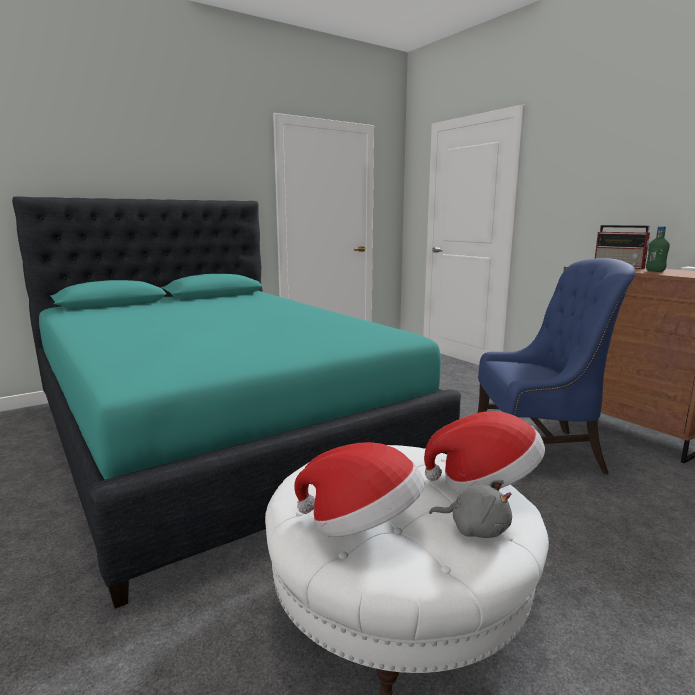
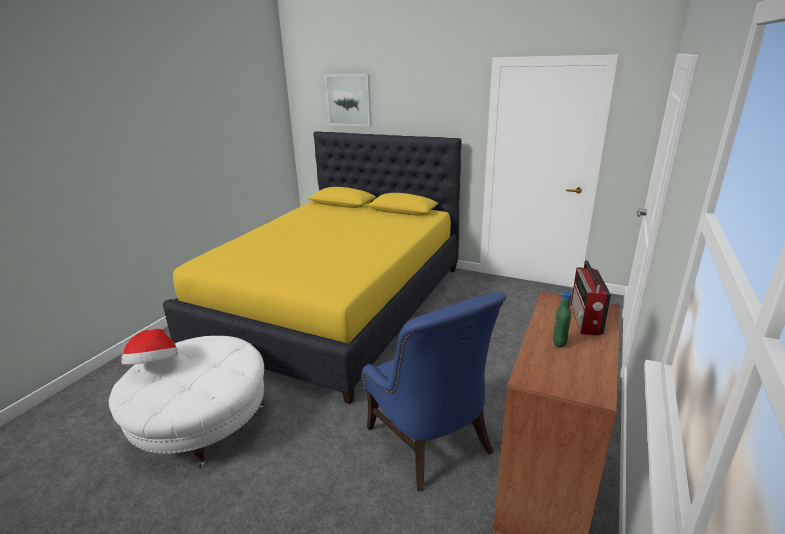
camera: 60 degrees right, 10 degrees up
(75, 148) = (349, 100): none -> picture
(219, 434) = (337, 304): turquoise bed -> yellow bed
(475, 528) = (158, 397): grey plush toy -> none
(485, 483) = (207, 390): hat -> none

